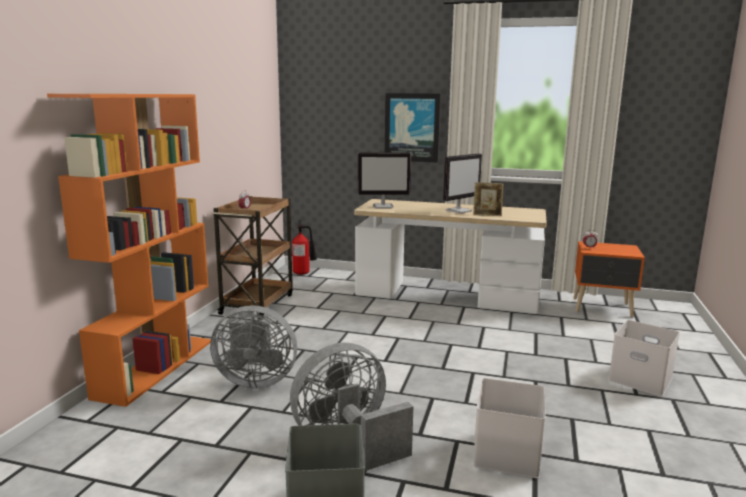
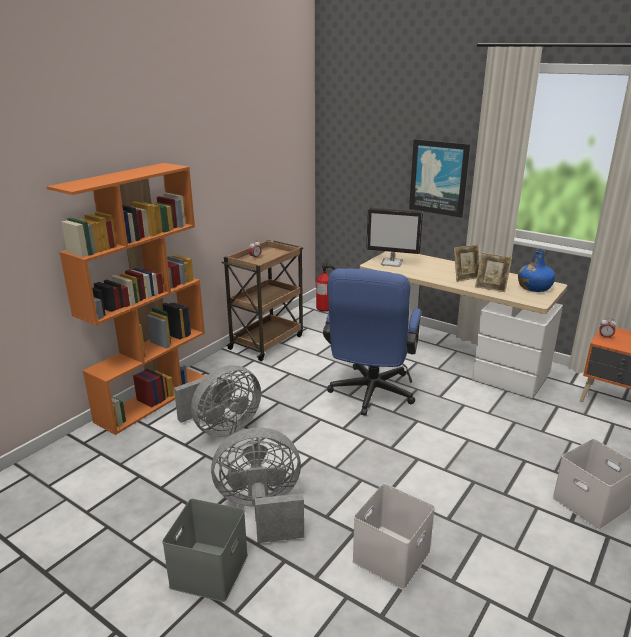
camera: 20 degrees right, 10 degrees up
(255, 380) = (222, 428): grey fan -> grey fan turned 60 degrees counterclockwise
(393, 331) = (370, 395): none -> blue office chair
(459, 211) = (465, 278): monitor -> picture frame
(521, 212) = (534, 288): none -> blue bottle

